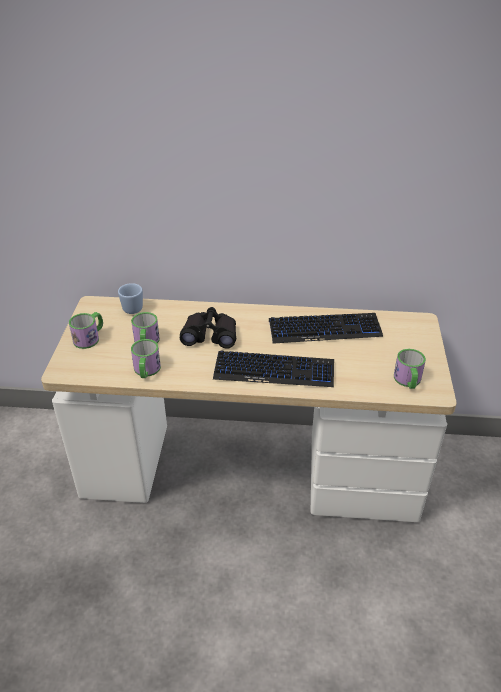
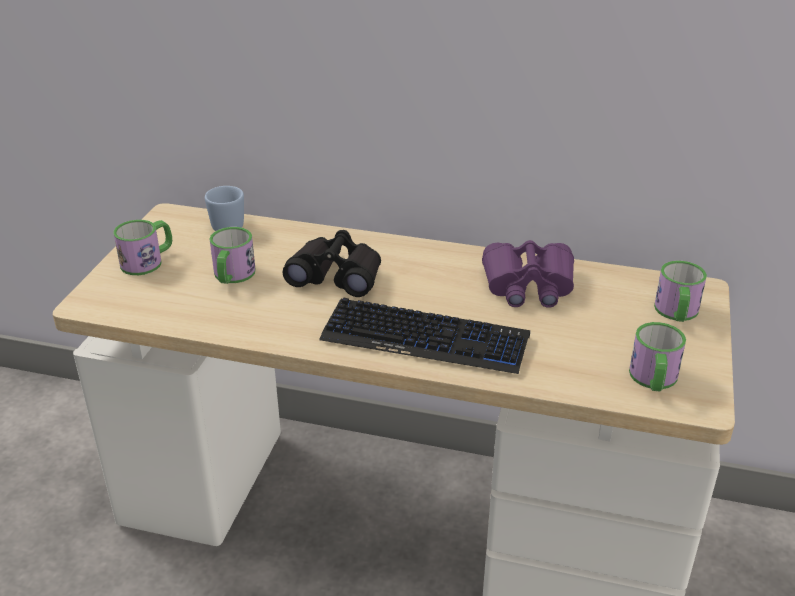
camera: 10 degrees right, 5 degrees down
(146, 371) = (218, 317): mug -> mug (676, 313)
(324, 329) = (528, 285): keyboard -> purple binoculars

